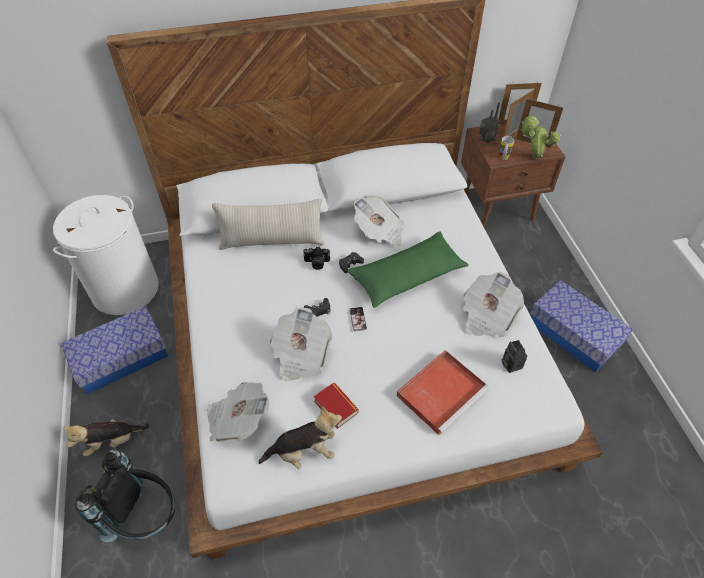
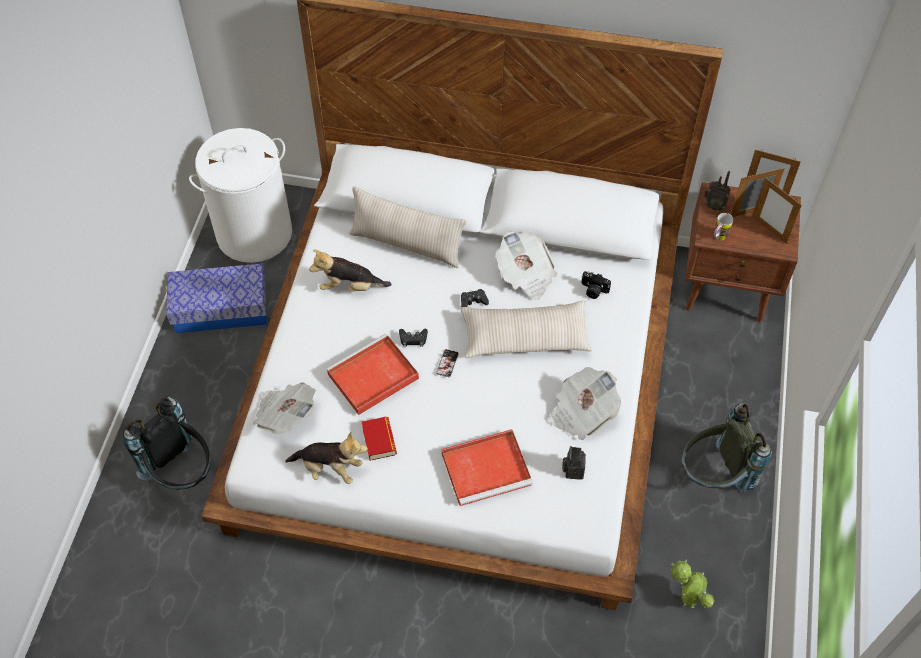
camera: 25 degrees right, 5 degrees up
(112, 441) = (180, 390): plush toy -> plush toy (350, 286)
(300, 355) = (371, 377): newspaper -> red tray
(316, 263) = (439, 287): camera -> camera (593, 290)
(407, 276) = (525, 337): green pillow -> beige pillow
(533, 157) = (756, 248): potted plant -> potted plant (687, 599)
(573, 334) = (714, 475): storage box -> grey backpack

